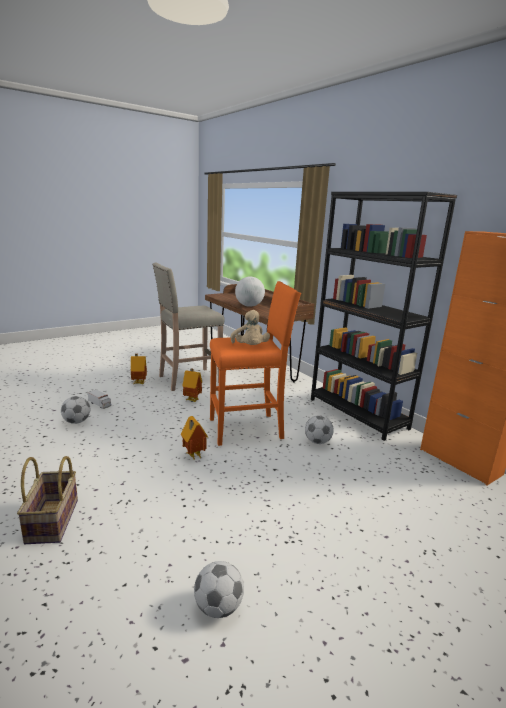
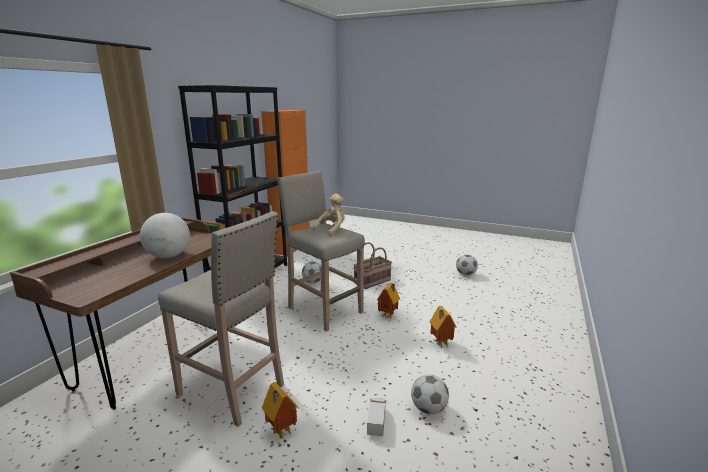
camera: 120 degrees left, 0 degrees up
(53, 521) = (510, 331): basket -> basket (372, 281)
(192, 400) = (295, 358): toy house -> toy house (440, 343)
(247, 429) = (324, 309): orange stool -> beige stool

